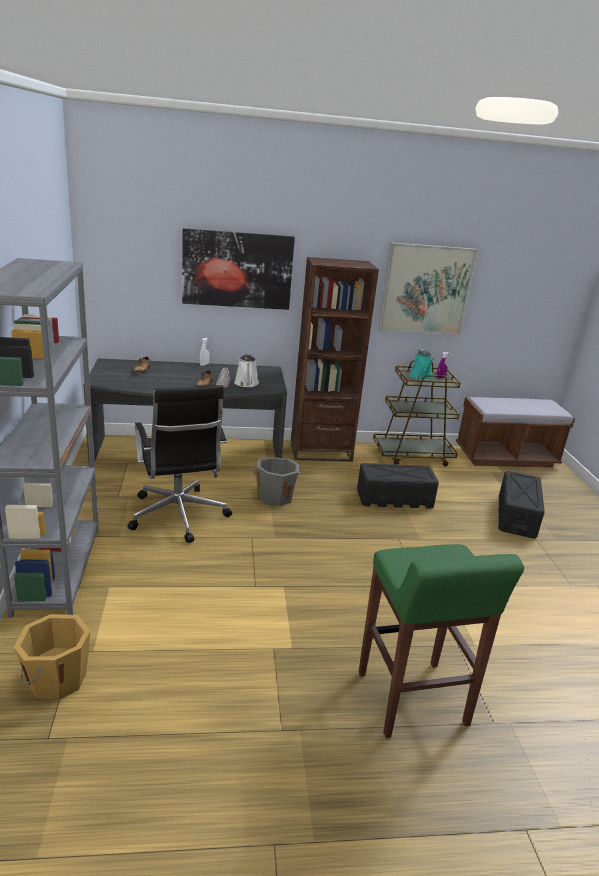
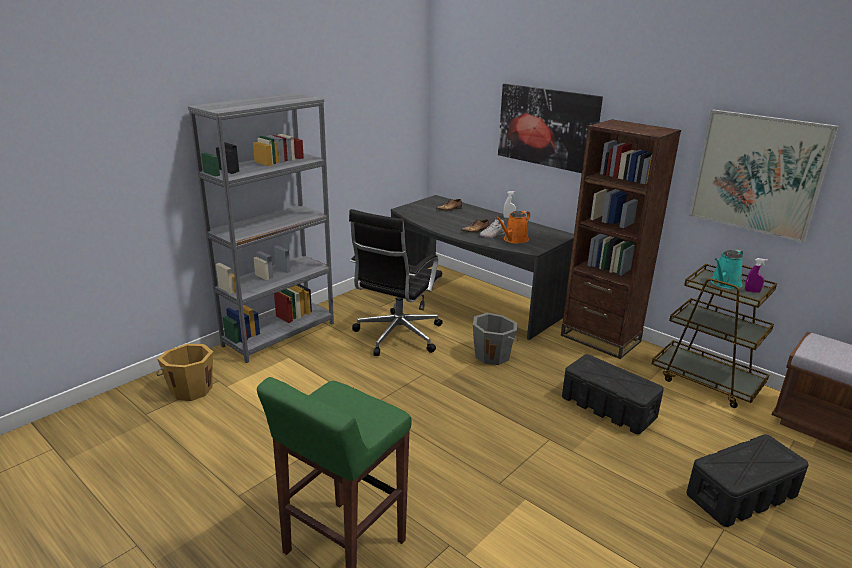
camera: 50 degrees right, 0 degrees up
(246, 383) = (514, 240): white watering can -> orange watering can

